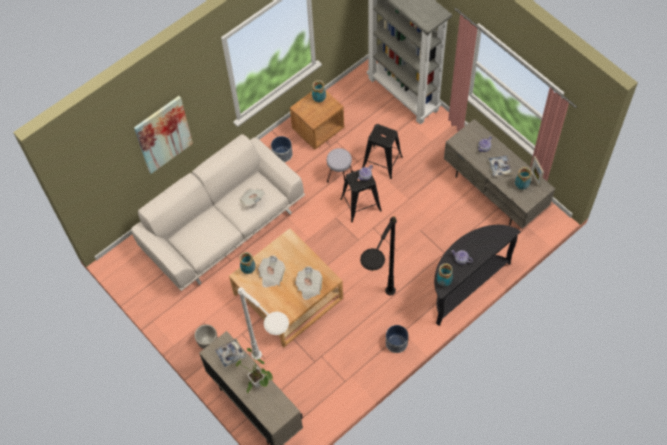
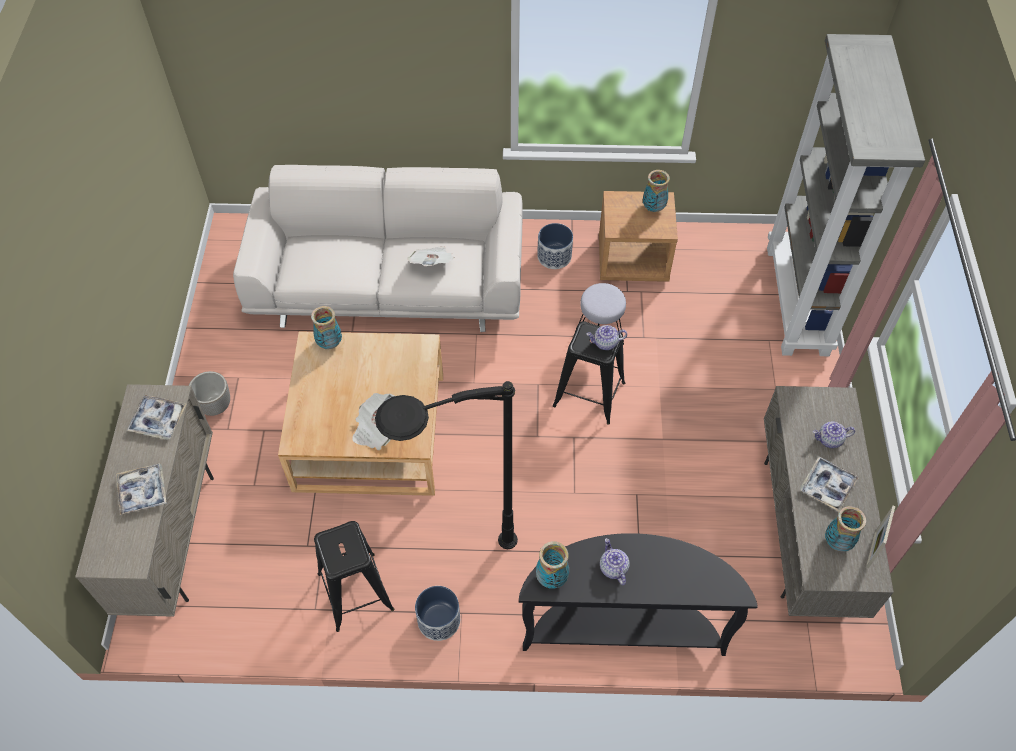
camera: 40 degrees right, 5 degrees down
(163, 134) = (360, 69): picture -> none
(259, 384) = (143, 492): potted plant -> tray
(271, 275) = (348, 374): newspaper -> none
(279, 377) = (242, 526): white floor lamp -> none
(382, 162) = (676, 363): black stool -> black stool (355, 591)

